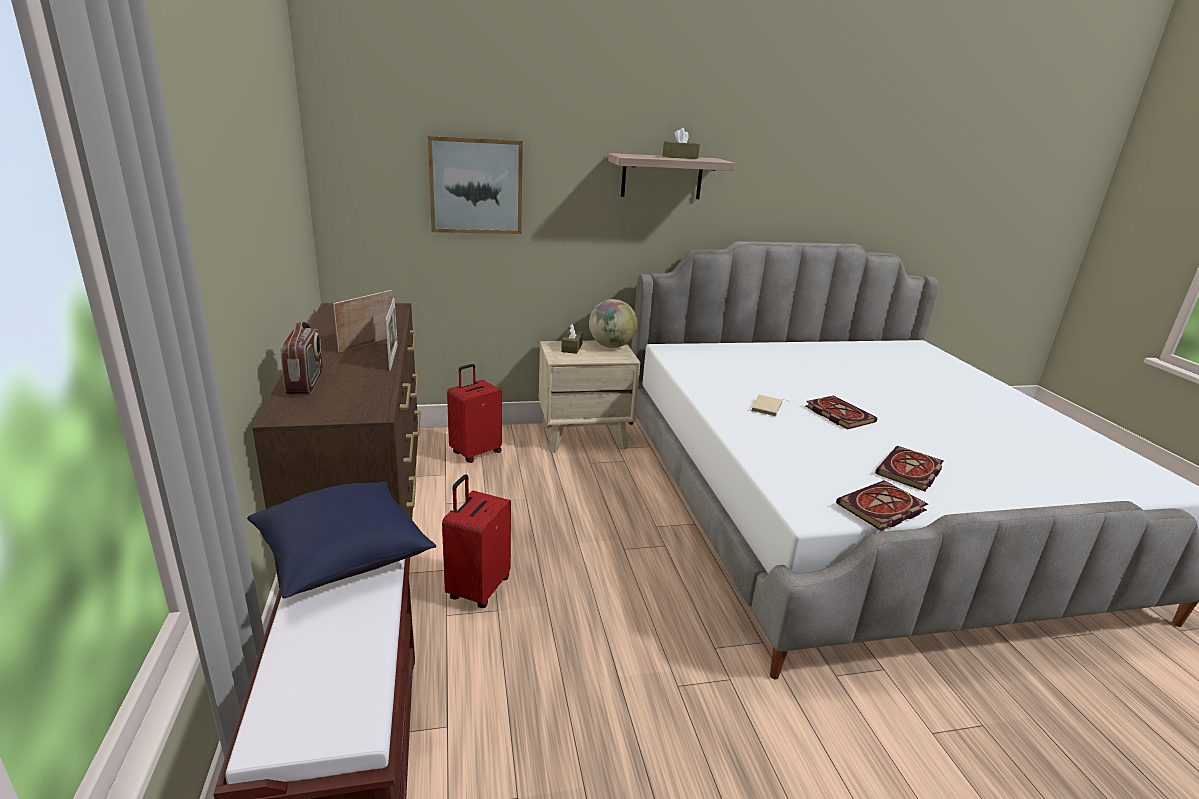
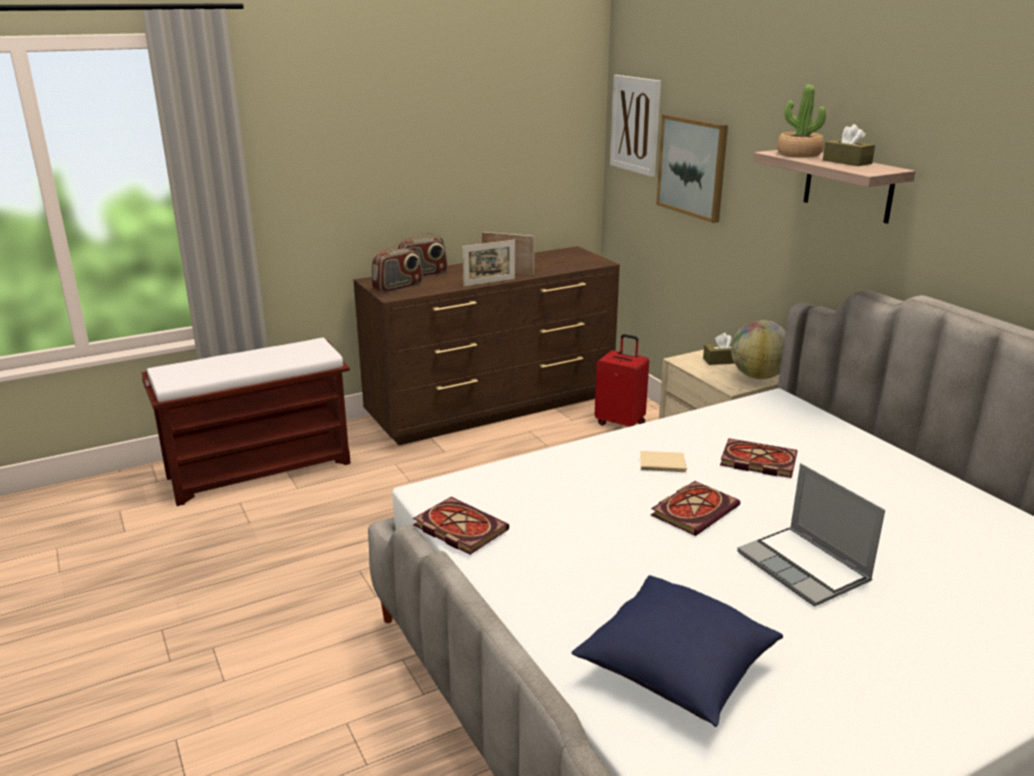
camera: 75 degrees right, 0 degrees up
(340, 404) = (398, 287): none -> radio
(343, 558) = (294, 352): blue pillow -> blue pillow (675, 670)
(370, 151) = (635, 125): none -> picture
(477, 589) = (429, 468): red suitcase -> none
(641, 156) = (798, 154): none -> potted plant
(907, 403) = (805, 568): none -> laptop
(910, 472) = (565, 555): book -> book (756, 461)

